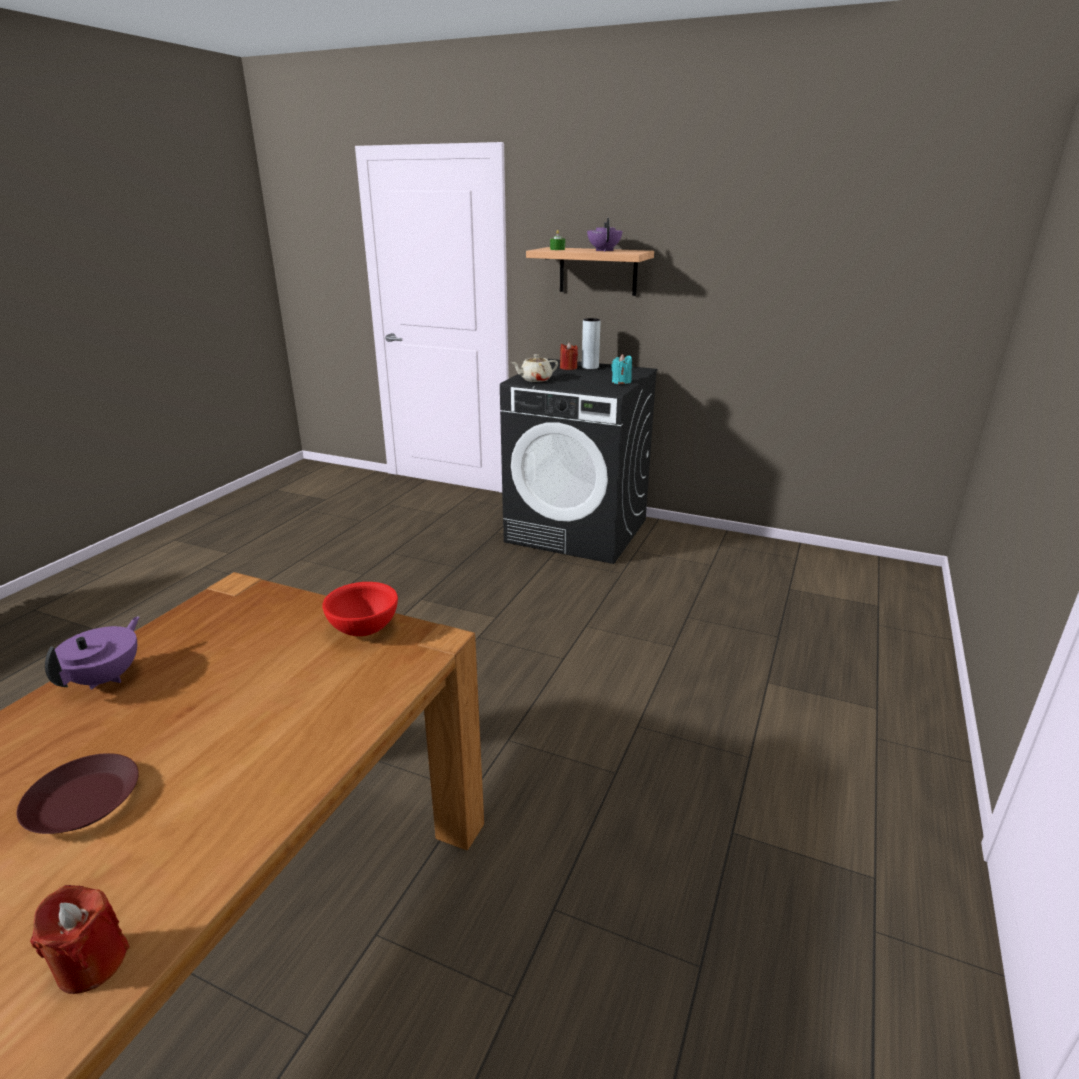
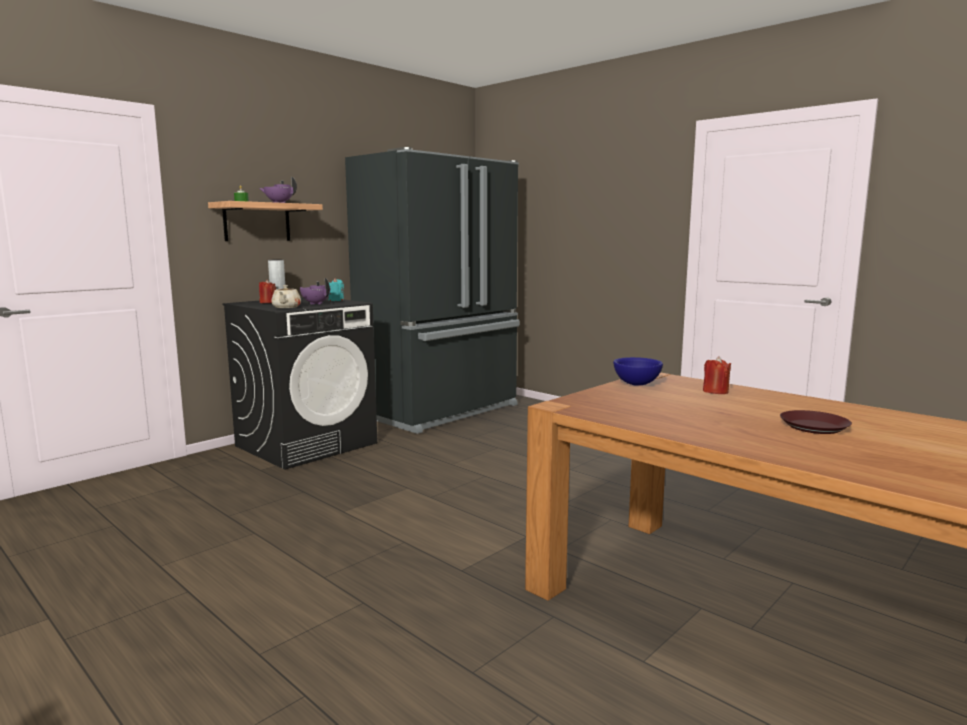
camera: 70 degrees left, 15 degrees down
(91, 963) = (915, 420): red candle -> red candle (715, 391)
(106, 678) = (683, 429): purple teapot -> purple teapot (315, 303)
(365, 629) = (636, 384): red bowl -> blue bowl
(778, 571) = (441, 411): none -> black fridge

